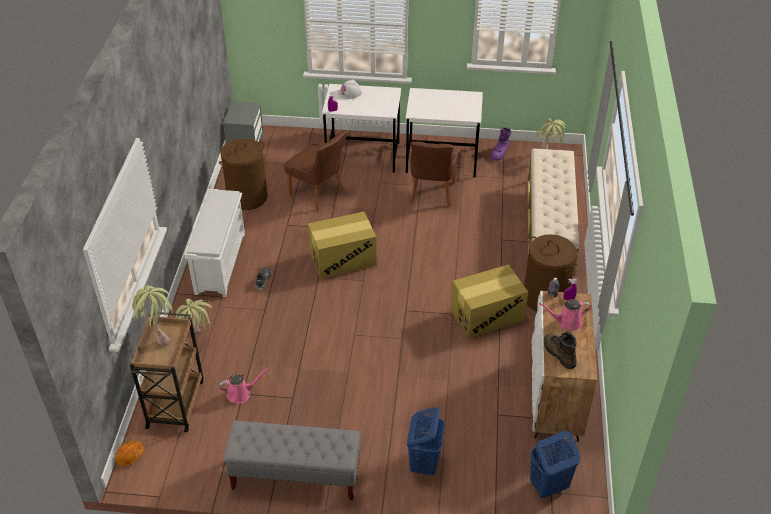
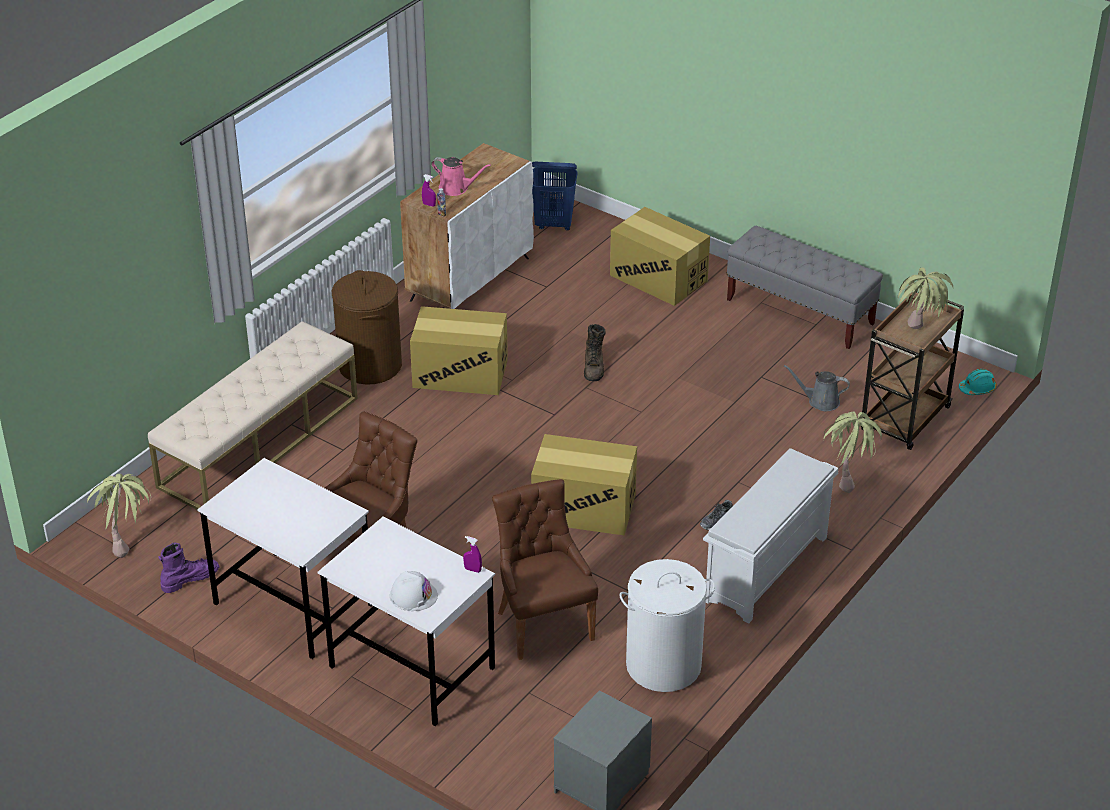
camera: 150 degrees left, 5 degrees down
(130, 456) = (977, 389): orange hard hat -> turquoise hard hat
(241, 393) = (820, 401): pink watering can -> grey watering can
(247, 197) = (663, 666): brown laundry basket -> white laundry basket
(424, 463) = (658, 278): blue laundry basket -> cardboard box
(558, 353) = (496, 170): brown boot -> brown boot (594, 367)

